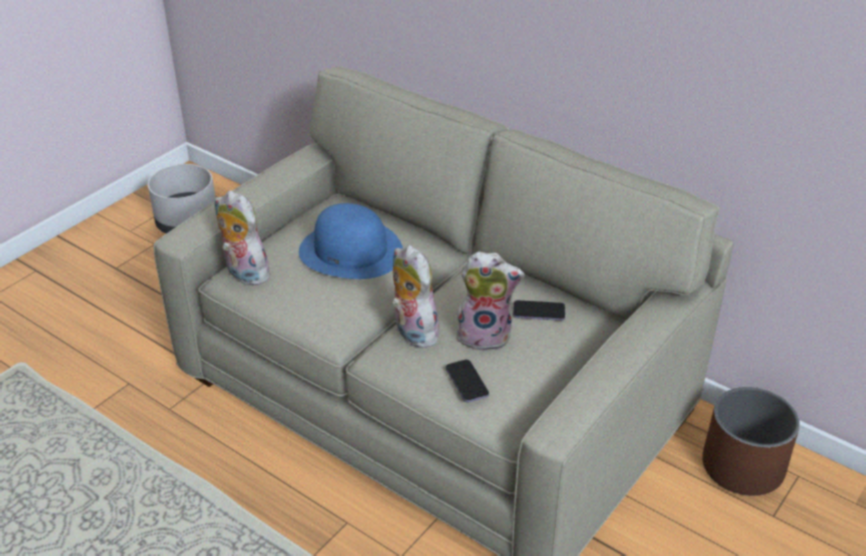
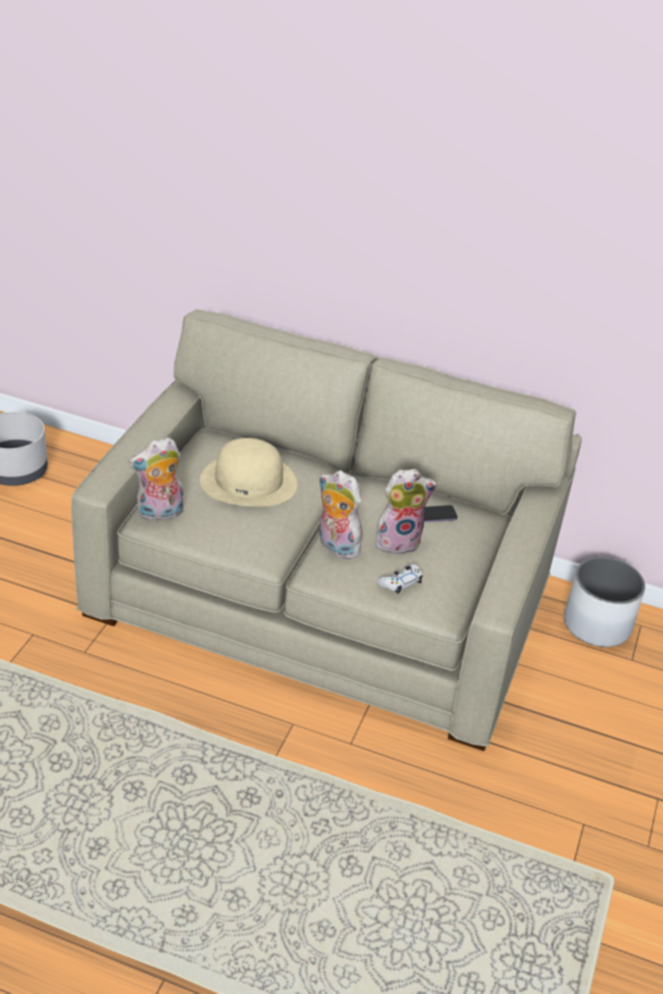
camera: 20 degrees left, 0 degrees up
(243, 274) = (159, 514): plush toy -> plush toy turned 45 degrees counterclockwise
(351, 251) = (249, 481): blue hat -> beige hat
(467, 382) = (400, 582): phone -> white game controller
(742, 466) = (597, 624): brown planter -> white planter

